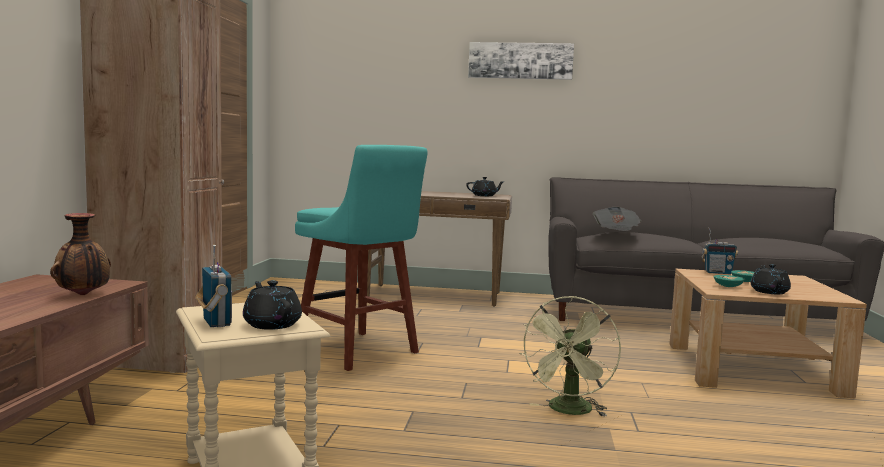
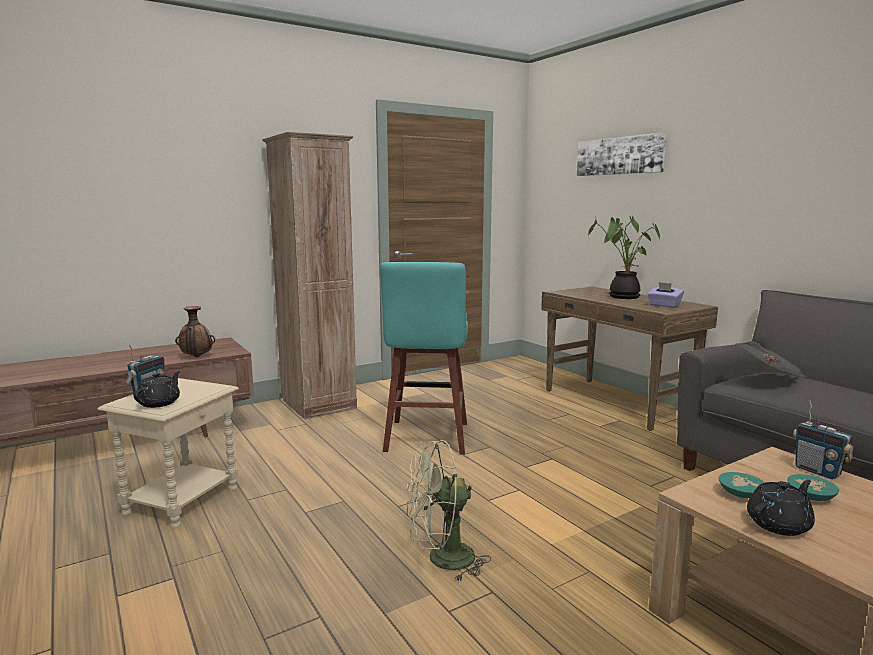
camera: 50 degrees right, 5 degrees up
(432, 193) = (622, 296): none -> potted plant
(484, 196) = (664, 306): black teapot -> purple tissue box
(520, 61) = (741, 141): picture -> picture (619, 156)

